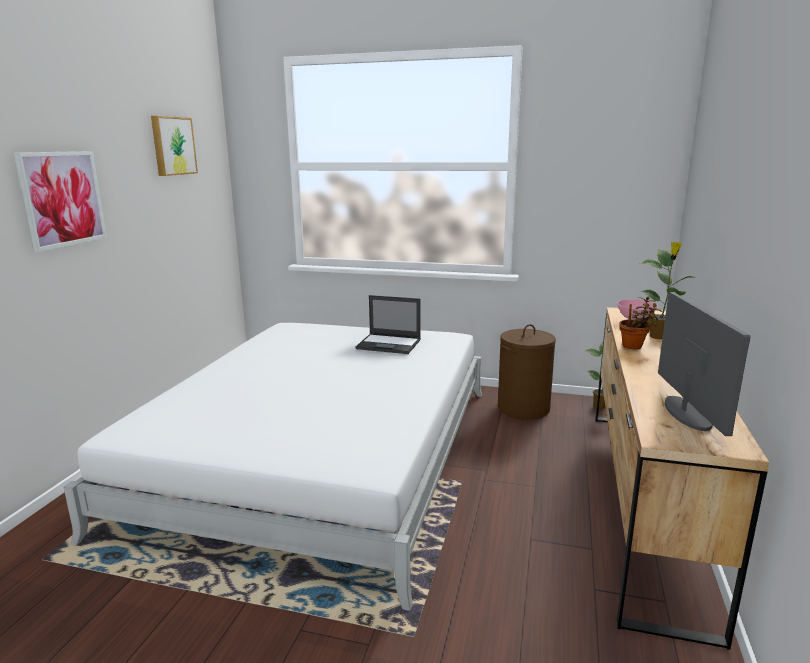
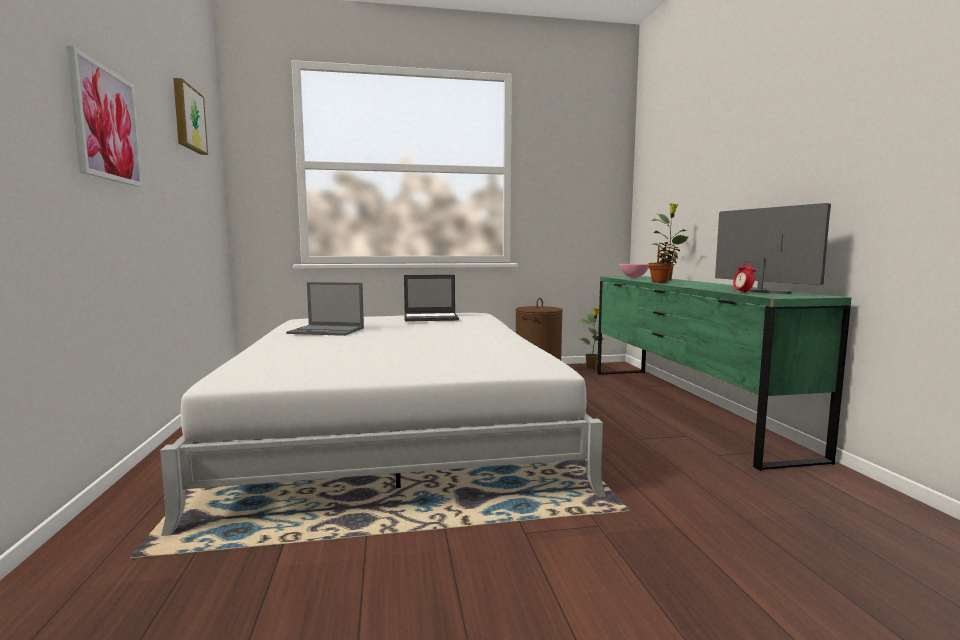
camera: 25 degrees left, 10 degrees down
(272, 358) = (327, 331): none -> laptop
(642, 500) = (683, 407): brown dresser -> green dresser
(645, 416) = (743, 293): none -> alarm clock

